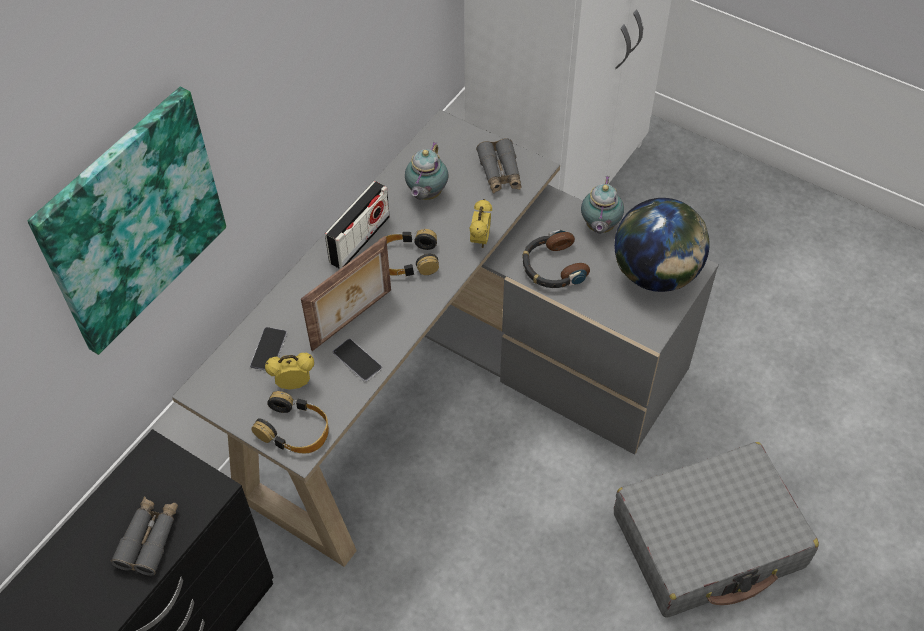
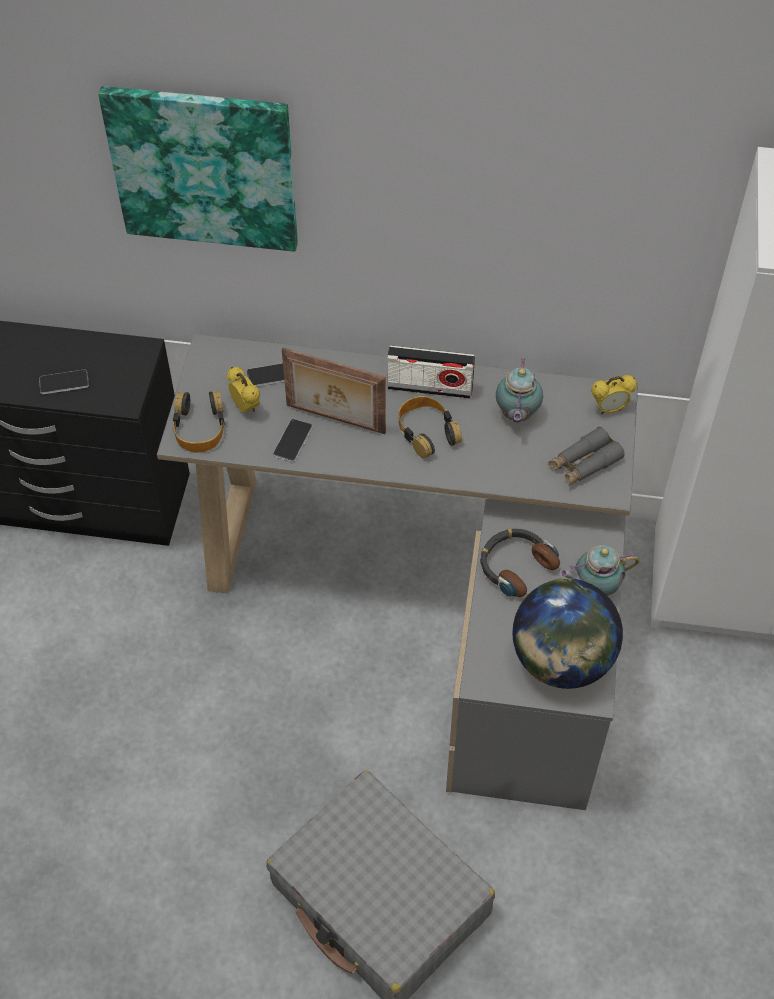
camera: 65 degrees right, 0 degrees up
(149, 539) = (64, 383): grey binoculars -> phone
(426, 195) = (516, 415): teapot -> teapot turned 75 degrees counterclockwise
(480, 240) = (486, 479): alarm clock -> alarm clock (609, 409)

